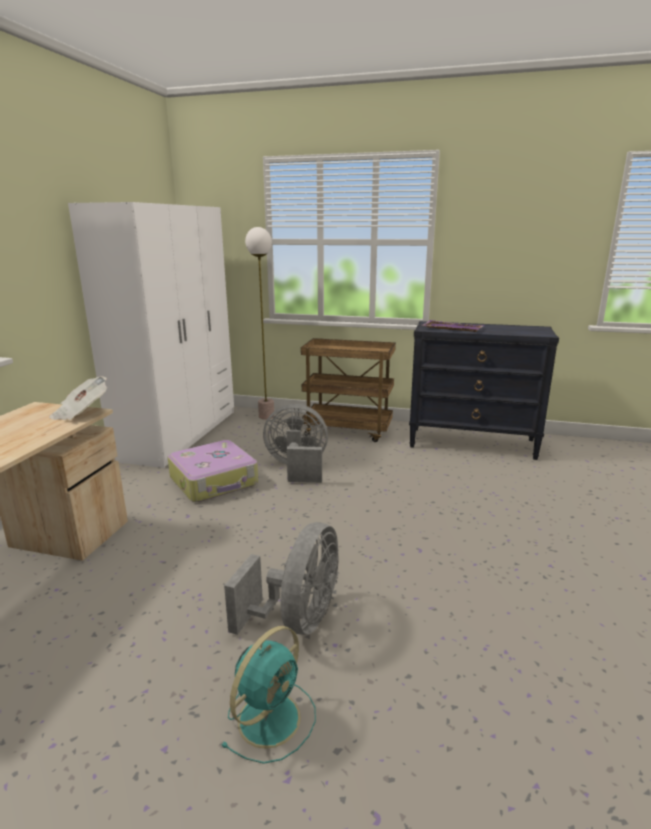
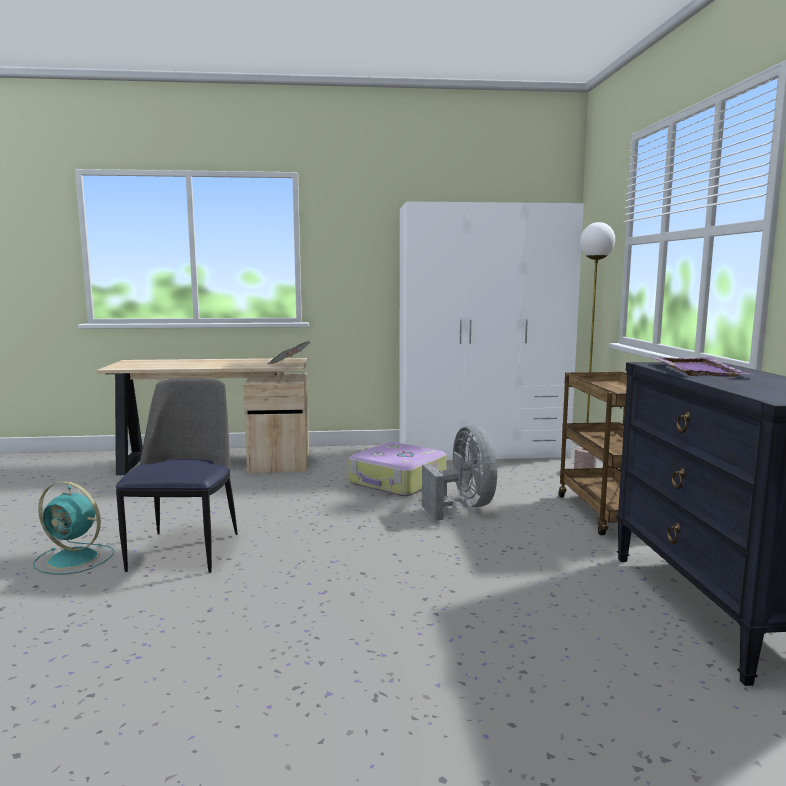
camera: 70 degrees right, 10 degrees down
(297, 619) = (185, 550): grey fan -> chair

